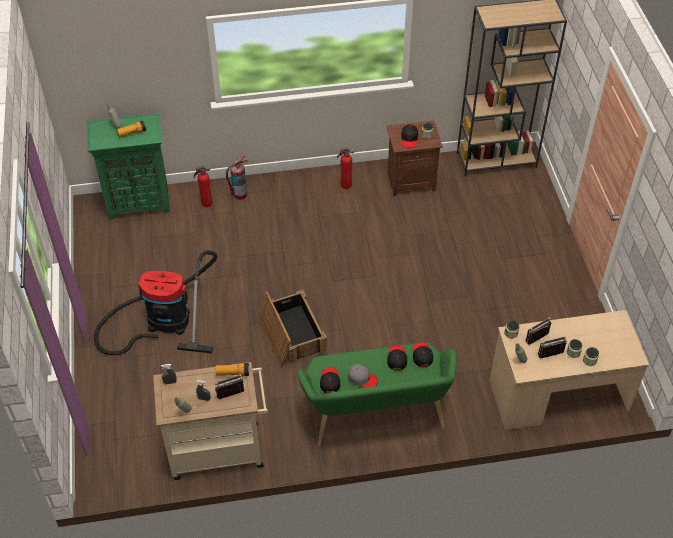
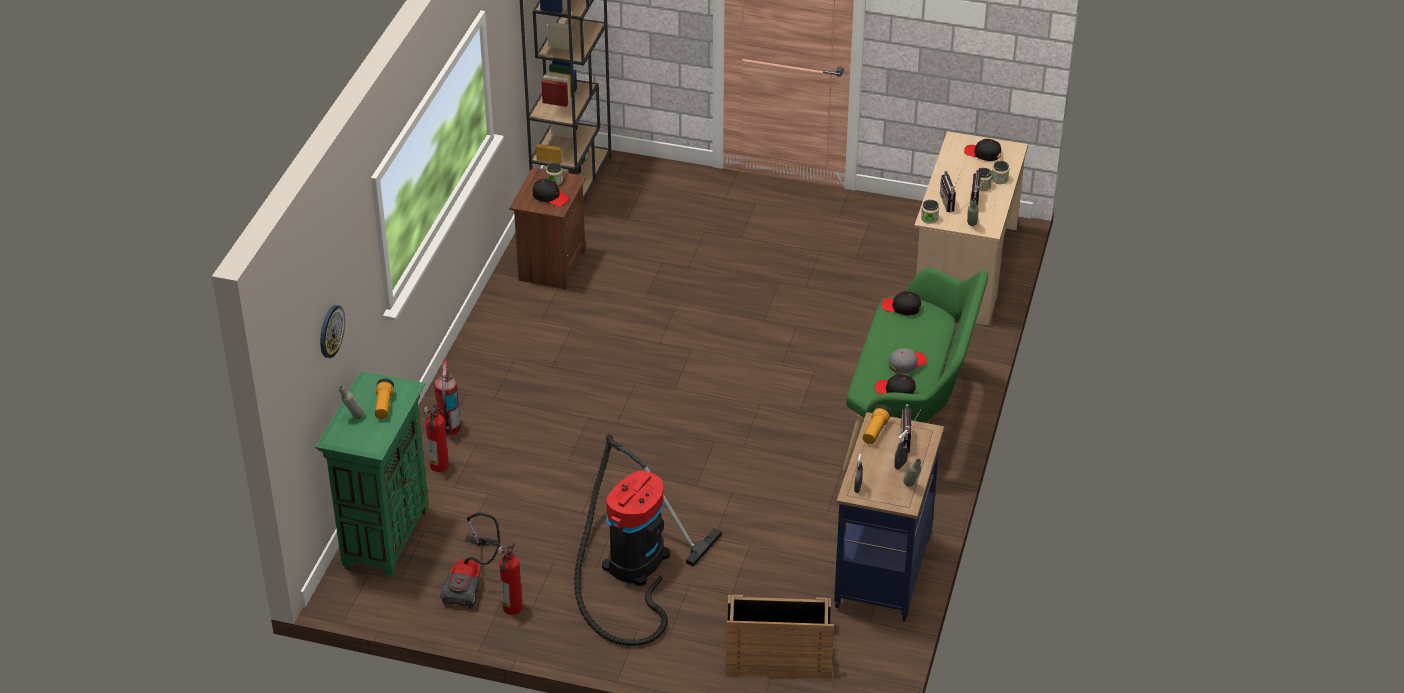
camera: 65 degrees left, 10 degrees down
(120, 253) = (471, 581): none -> vacuum cleaner
(125, 73) = (330, 331): none -> wall clock
(219, 451) = (884, 570): beige cart -> blue cart
(291, 334) = (738, 452): crate -> crate (777, 649)
(345, 185) = (511, 325): fire extinguisher -> fire extinguisher (512, 608)
(397, 359) = (894, 328): black cap -> black cap (982, 153)

